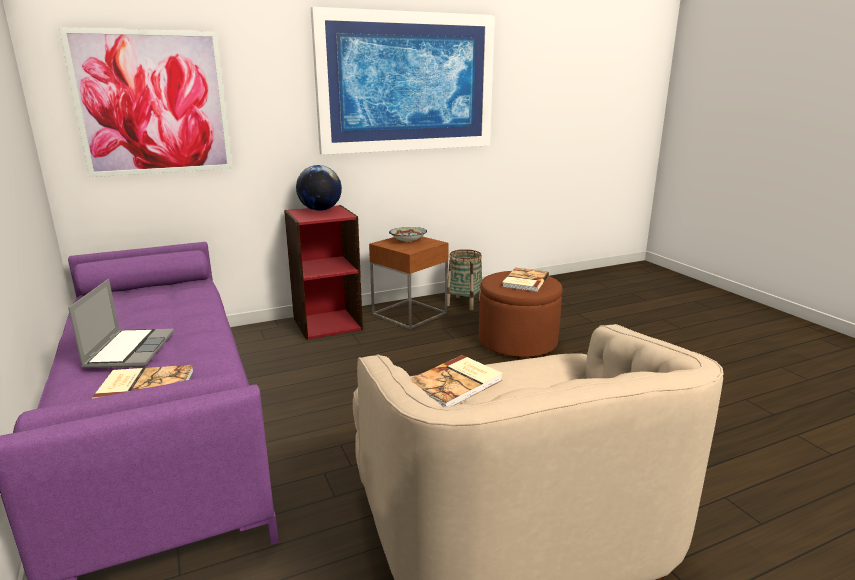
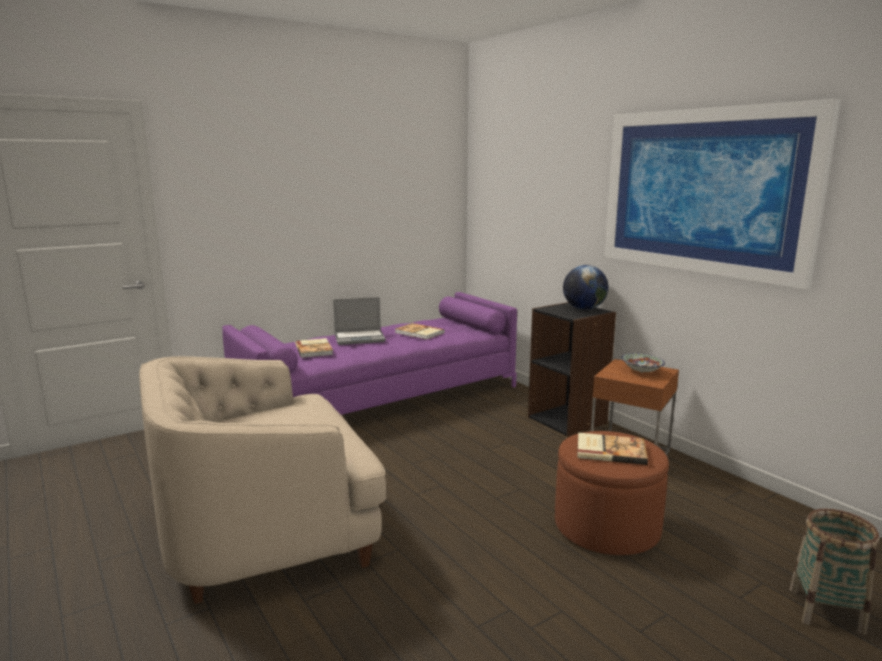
camera: 80 degrees right, 5 degrees down
(153, 103) = (514, 197): picture -> none
(327, 323) = (568, 420): red bookcase -> black bookcase
(456, 384) = (301, 412): book -> book (419, 333)
(464, 303) = (698, 484): basket -> basket (826, 610)

